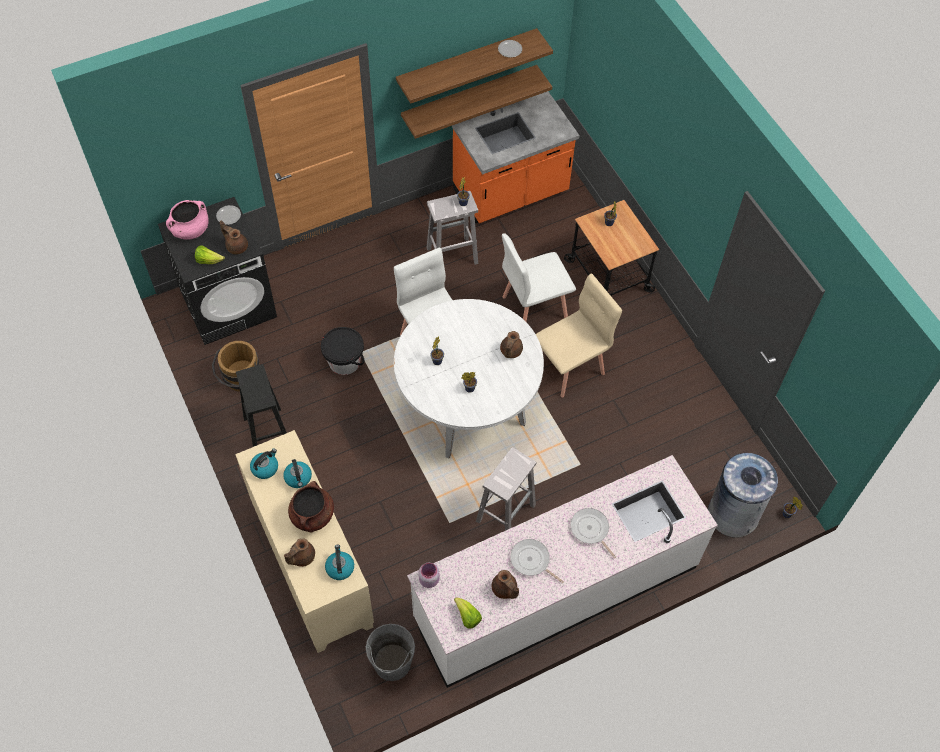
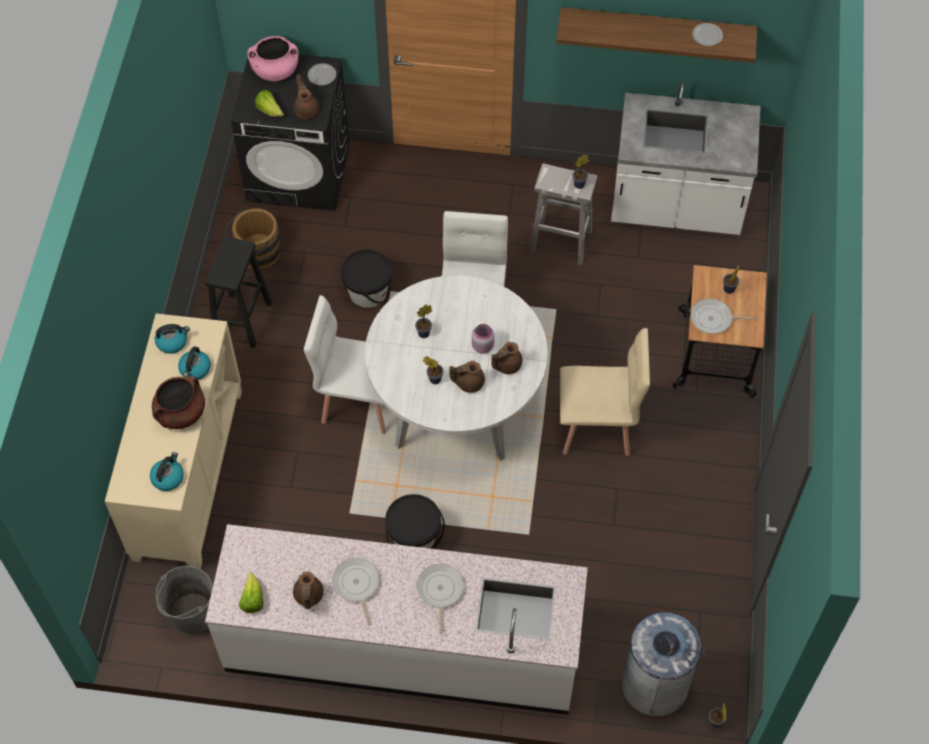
camera: 35 degrees right, 0 degrees up
(301, 557) = (141, 446): brown teapot -> brown teapot (468, 382)
(429, 579) = (244, 541): pink jar -> pink jar (483, 346)
(469, 97) = (654, 72): shelf -> none
(506, 512) = (414, 537): white stool -> black bucket
(511, 193) = (676, 208): orange counter -> white counter
(534, 307) = (606, 343): white chair -> white chair (359, 400)
(614, 247) = (714, 319): none -> frying pan

